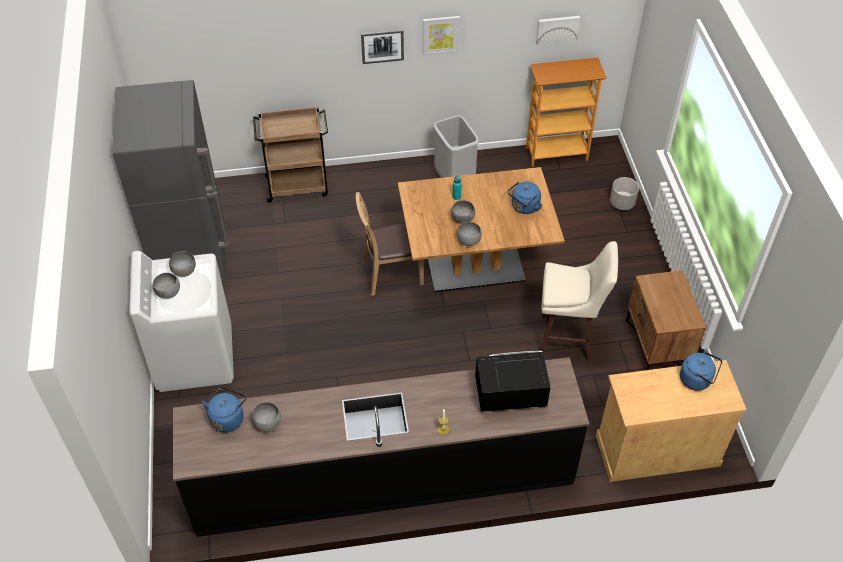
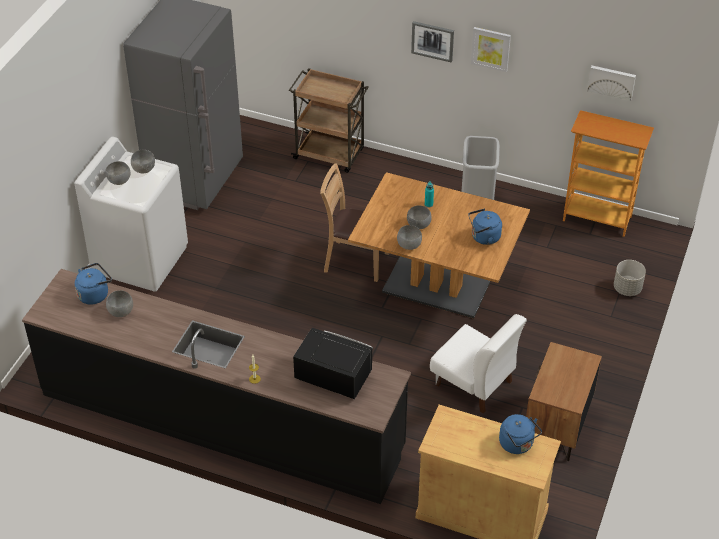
camera: 30 degrees right, 5 degrees down
(567, 339) = (474, 383): beige stool -> white chair

